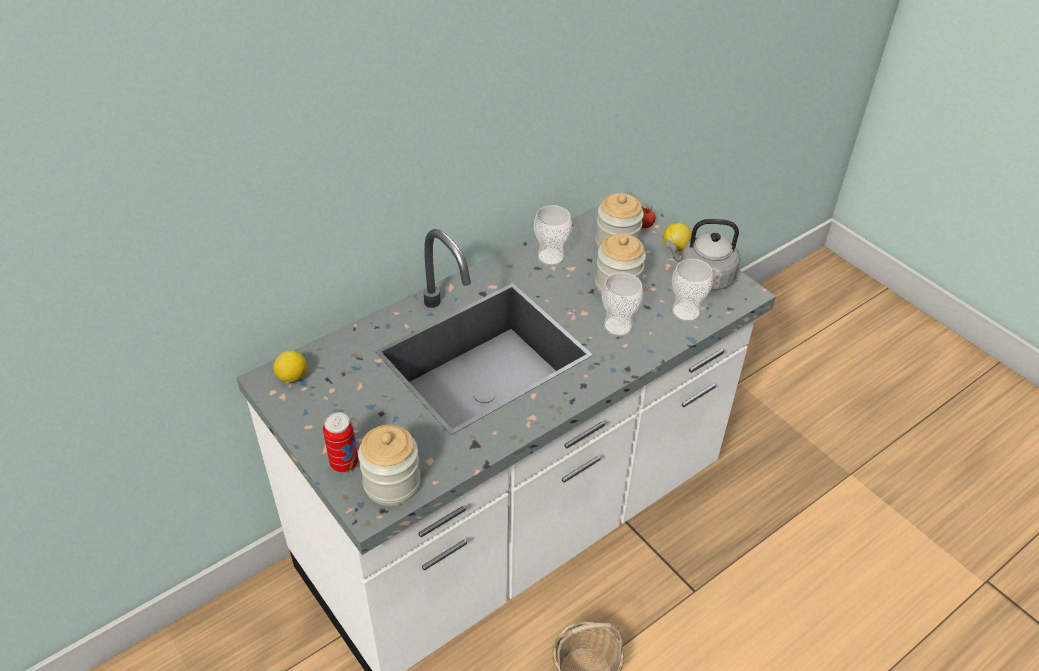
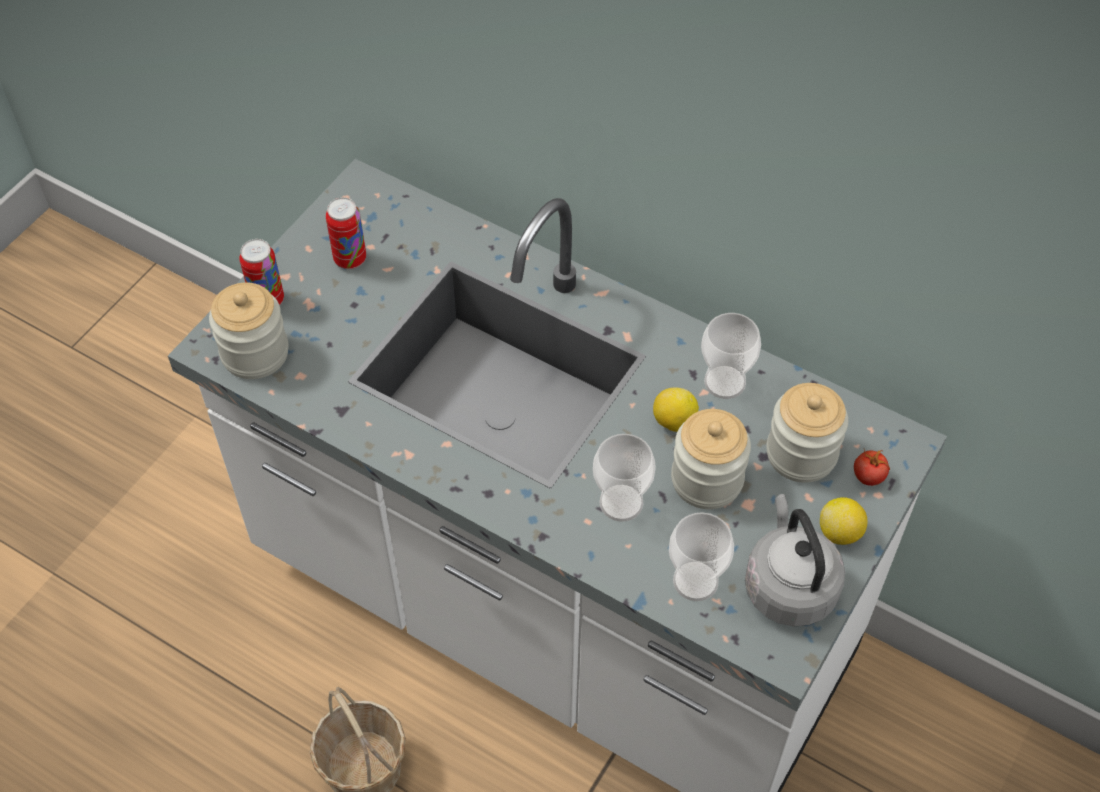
camera: 70 degrees right, 10 degrees up
(292, 378) = (374, 205): lemon -> lemon (673, 421)
(336, 404) = (350, 259): none -> can

